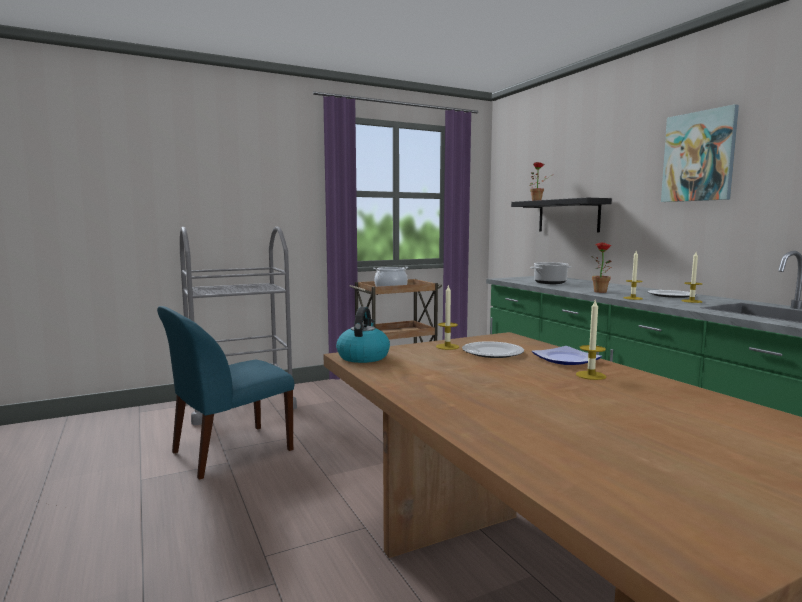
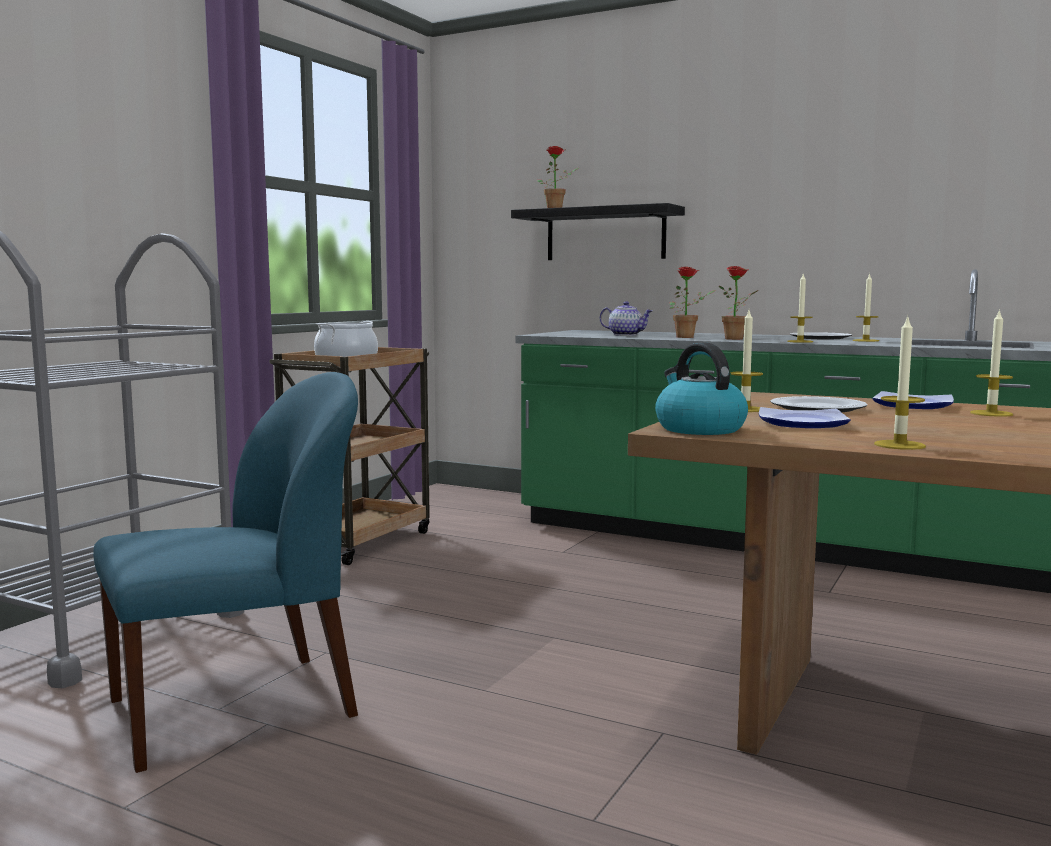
camera: 35 degrees left, 0 degrees up
(229, 452) = (238, 708): blue chair -> blue chair turned 135 degrees counterclockwise
(412, 388) = (899, 445): none -> candle
(432, 362) = (804, 423): none -> plate
(550, 282) = (626, 335): cooking pot -> teapot
(579, 287) = (688, 337): none -> potted plant
(699, 157) = (822, 151): picture -> none

